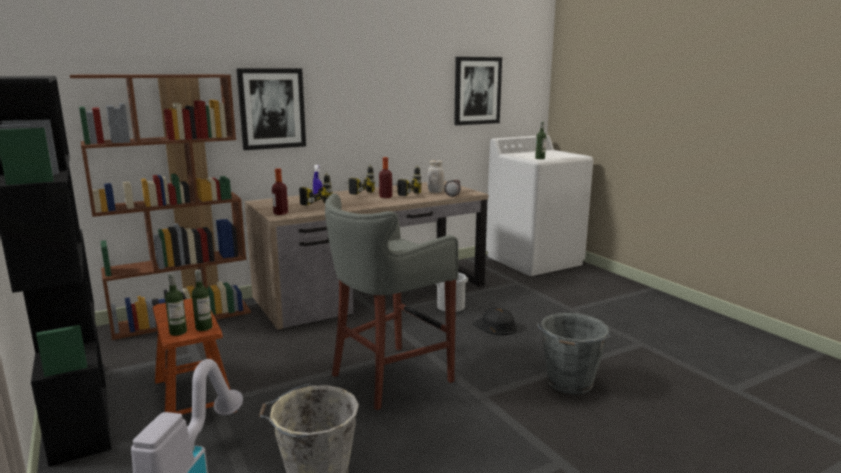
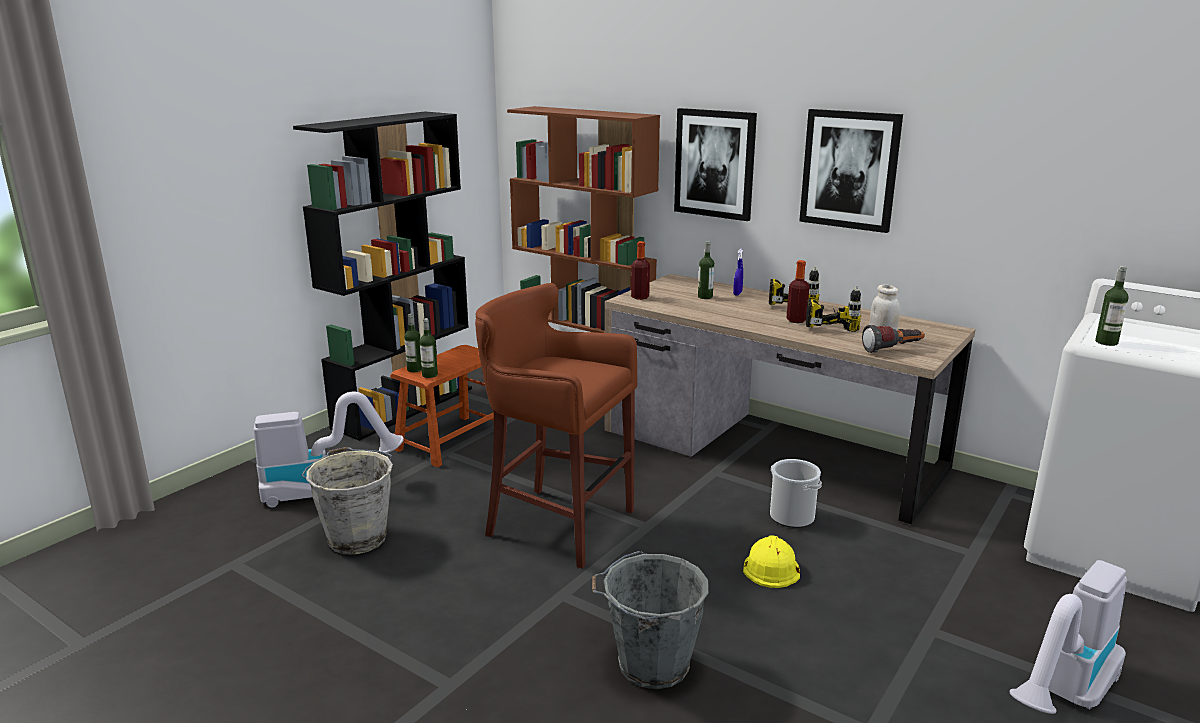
camera: 65 degrees right, 5 degrees up
(310, 203) = (705, 297): power drill -> bottle
(388, 378) = (556, 523): grey stool -> brown stool
(477, 91) = (1086, 178): picture -> picture (849, 170)
(495, 326) = (771, 566): black hard hat -> yellow hard hat
(627, 301) = (1063, 697): none -> vacuum cleaner

